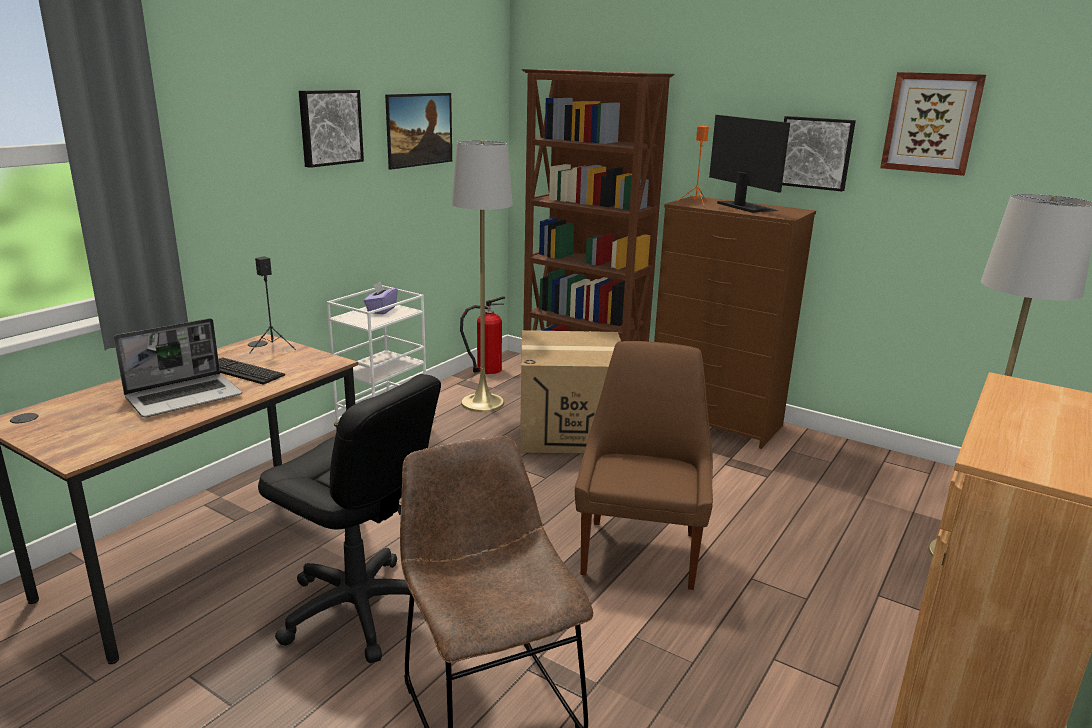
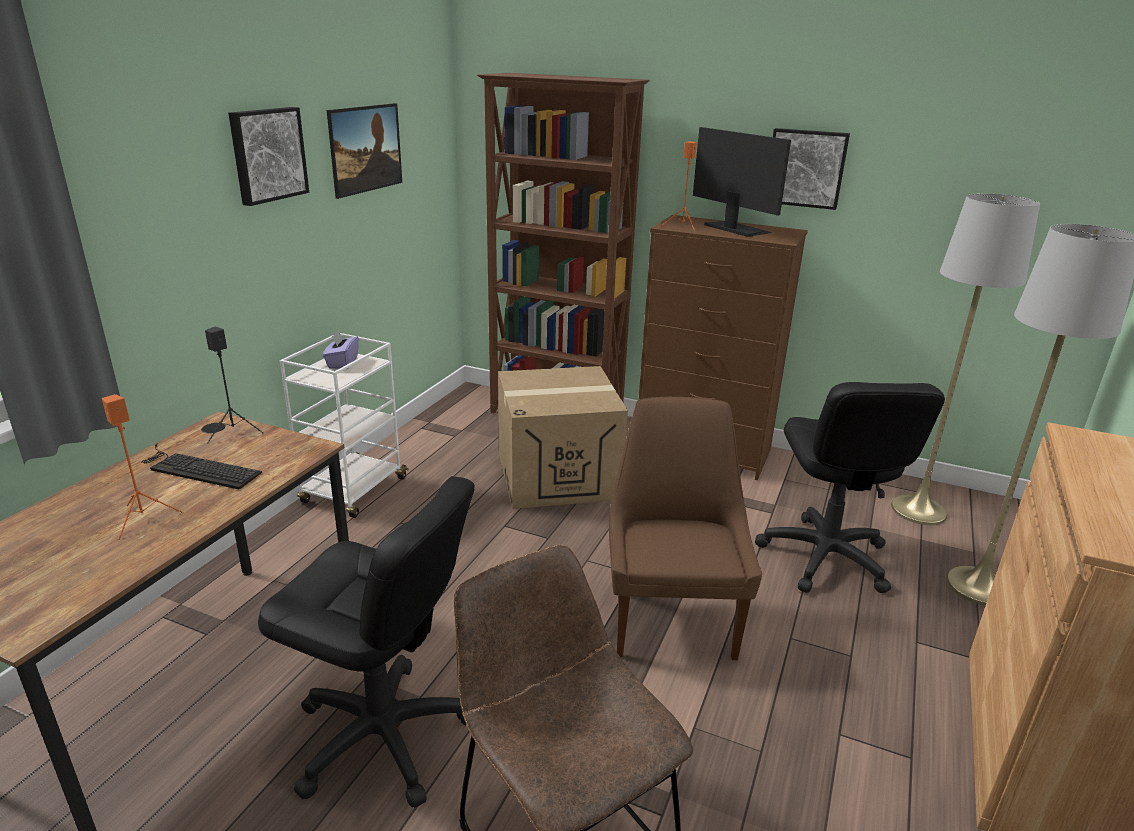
camera: 10 degrees left, 5 degrees up
(185, 397) = (144, 518): laptop -> orange speaker
(482, 403) = (456, 450): grey floor lamp -> grey floor lamp (918, 510)
(486, 370) = (450, 408): fire extinguisher -> none
(807, 517) = (824, 557): none -> black office chair
(931, 123) = (930, 137): picture -> none

